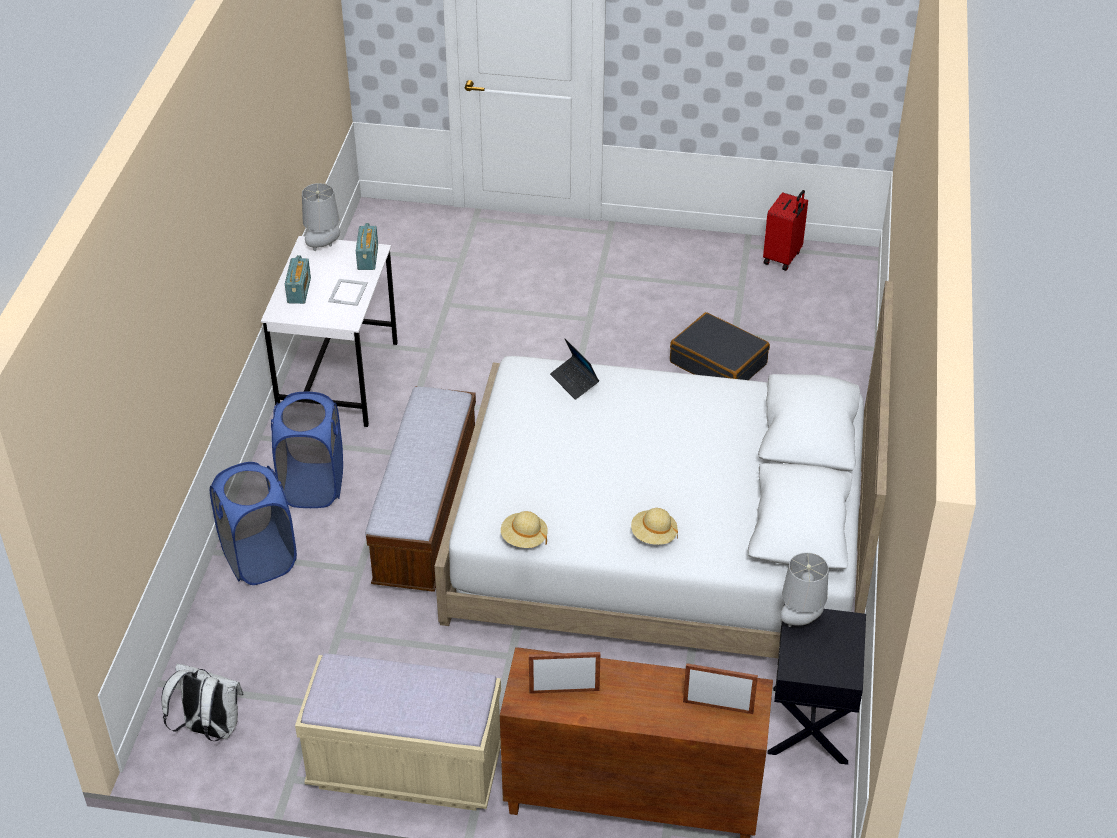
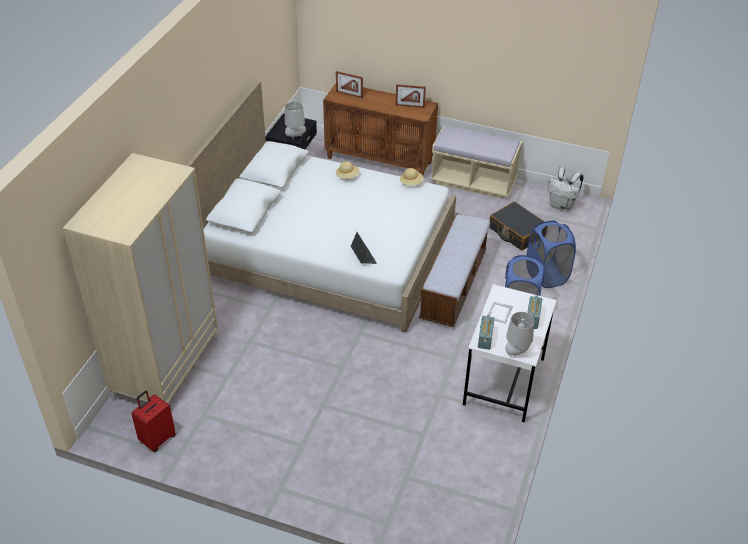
camera: 170 degrees left, 0 degrees up
(718, 363) = (249, 356): black suitcase -> black suitcase (516, 232)
(826, 333) = (166, 367): none -> beige wardrobe

